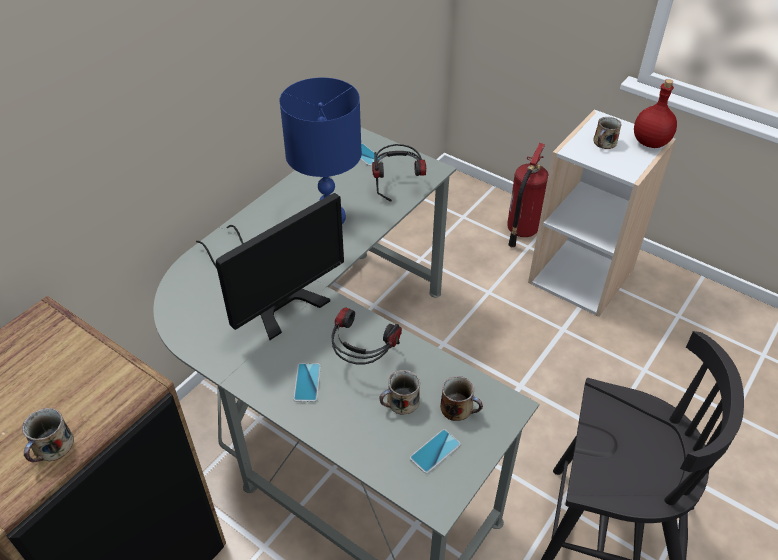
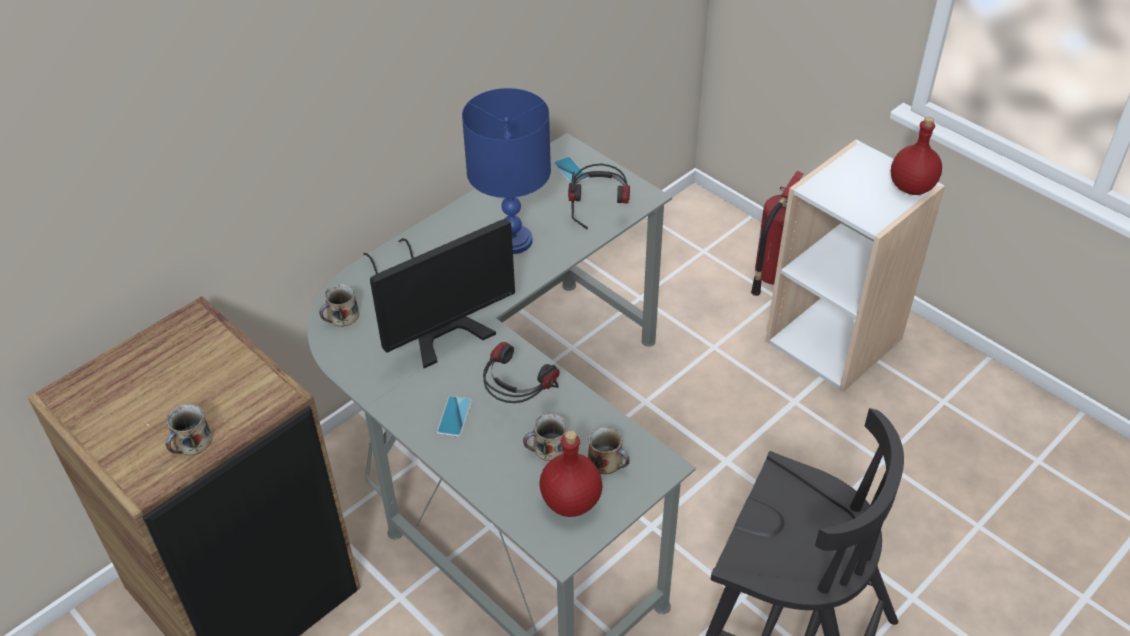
camera: 10 degrees right, 0 degrees up
(435, 451) = (572, 501): phone -> red bottle
(604, 143) = (855, 183): mug -> mug (342, 317)

